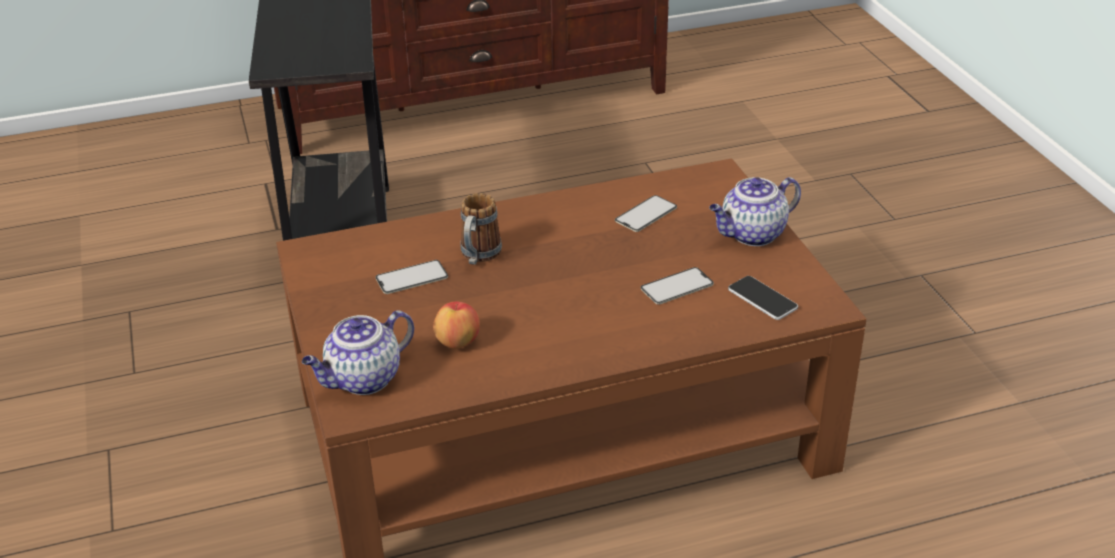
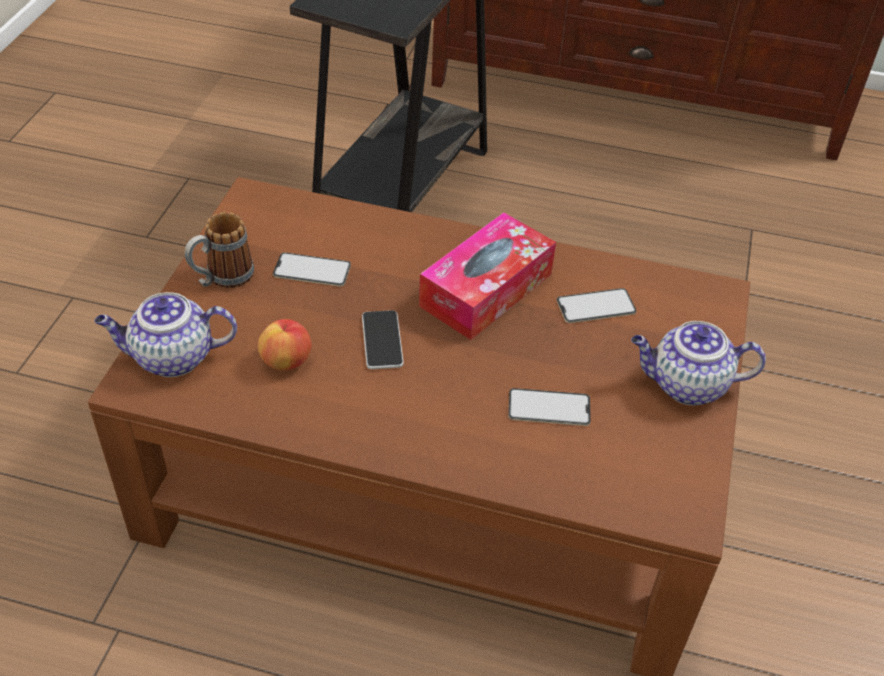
camera: 30 degrees right, 10 degrees up
(478, 256) = (391, 276): mug -> mug (222, 278)
(558, 236) = (486, 290): none -> tissue box
(762, 299) = (625, 470): phone -> phone (382, 341)

